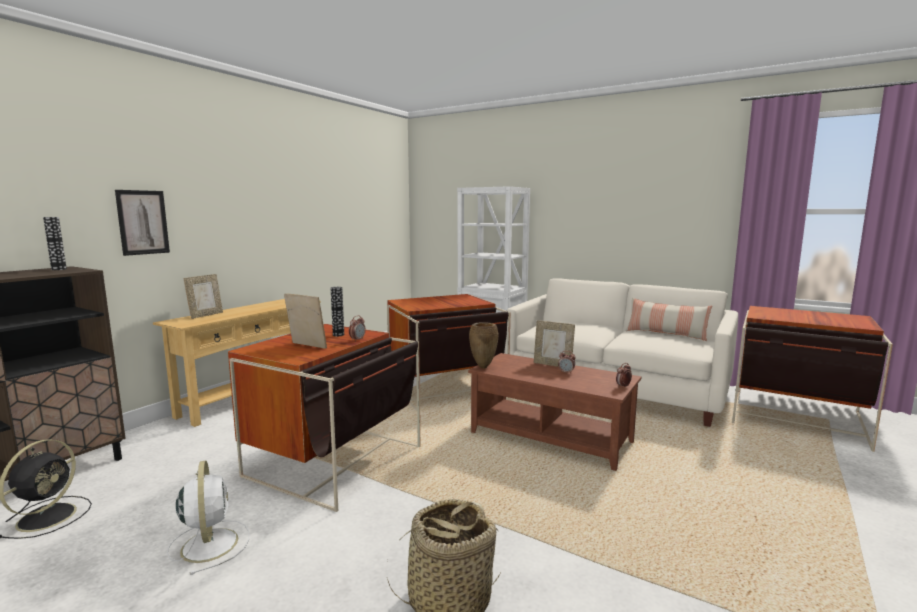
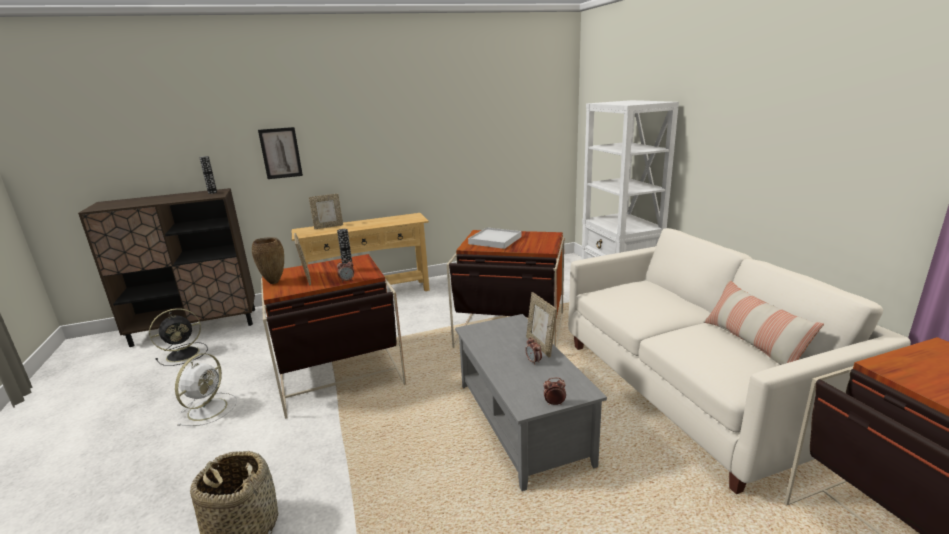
camera: 40 degrees right, 10 degrees up
(427, 303) = (495, 240): none -> white tray
(483, 367) = (473, 328): brown vase -> brown vase (274, 282)
(551, 437) = (523, 422): brown coffee table -> grey coffee table

